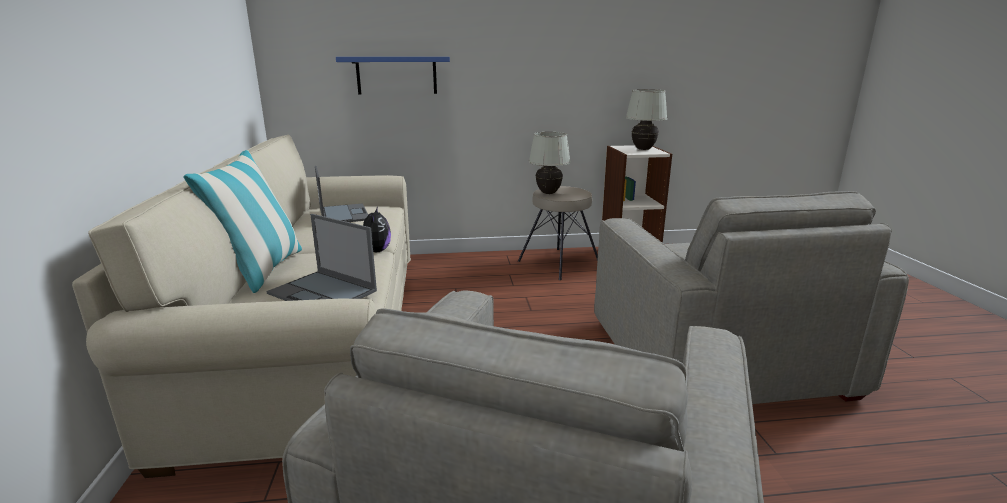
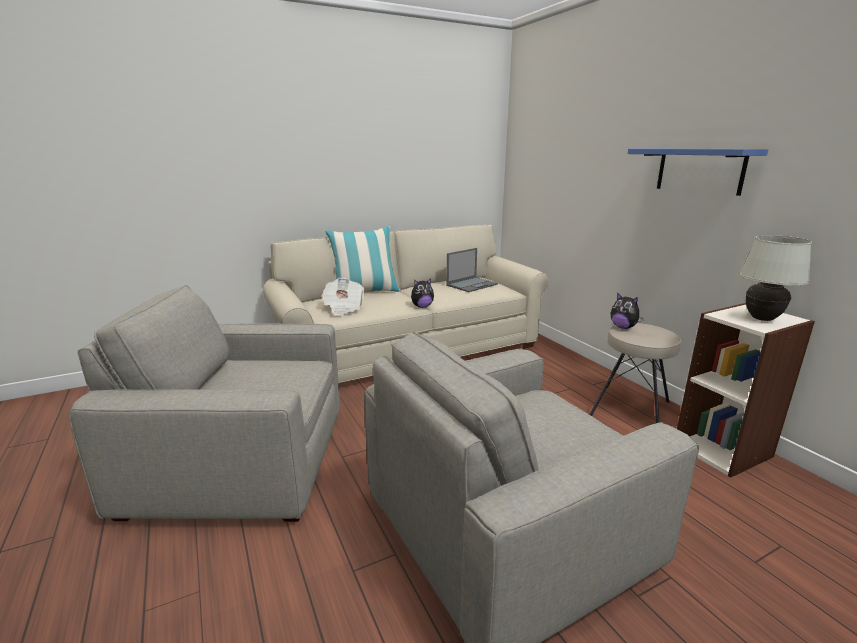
camera: 70 degrees right, 0 degrees up
(323, 292) = (343, 308): laptop -> newspaper
(396, 75) = (570, 189): blue shelf -> blue shelf (699, 170)
(548, 193) = (623, 327): white table lamp -> plush toy

